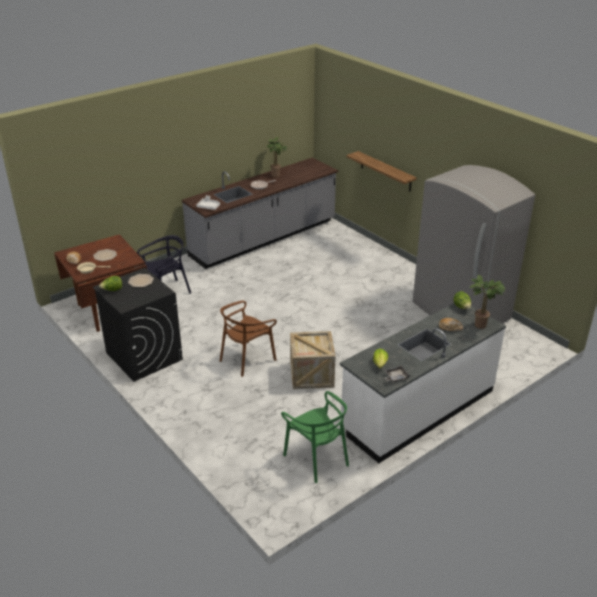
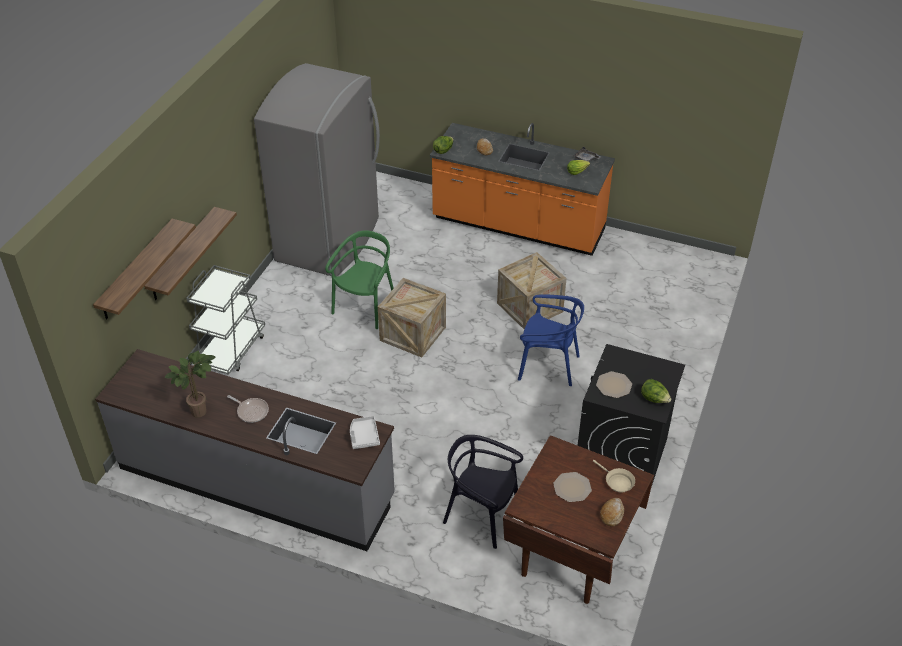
camera: 120 degrees left, 10 degrees up
(247, 359) = (548, 366): brown chair -> blue chair
(317, 458) = (634, 262): green chair -> green chair (365, 307)
(330, 315) = (413, 334): none -> crate
(357, 136) = (136, 270): none -> shelf
(372, 252) = (231, 349): none -> grey cart
(417, 410) = (518, 226): white counter -> orange counter
(482, 325) = (463, 133): potted plant -> none

